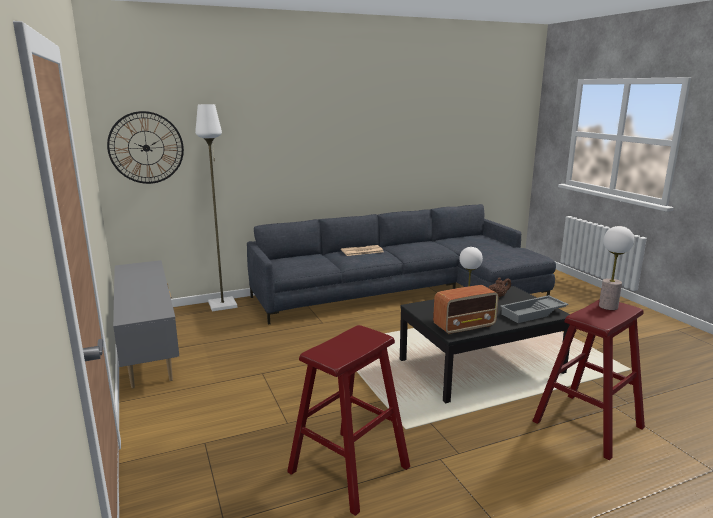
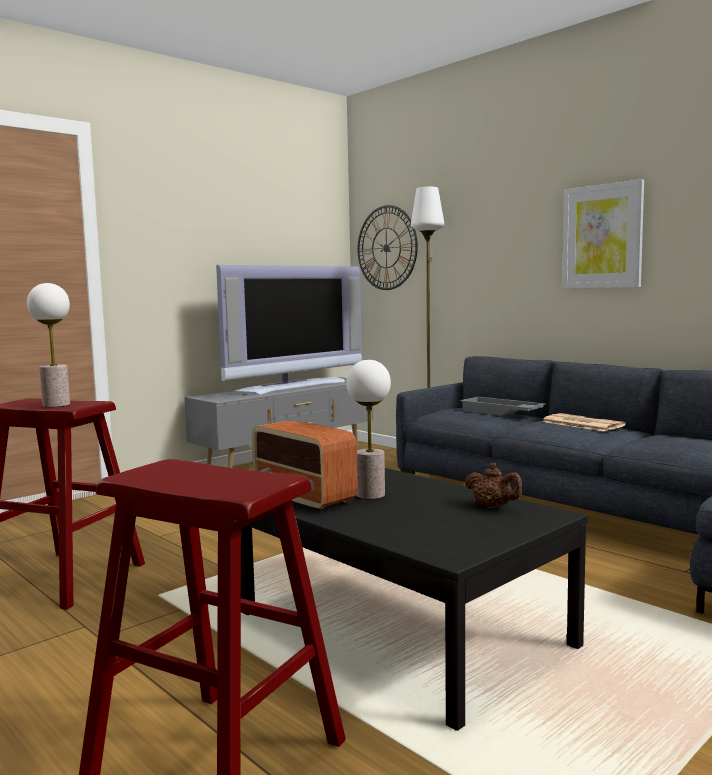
camera: 70 degrees right, 10 degrees down
(136, 284) = (291, 386): none -> television
(331, 144) = (602, 236): none -> picture
(533, 313) = (425, 536): grey tray -> grey tray (500, 412)
(608, 306) = (241, 479): table lamp -> table lamp (56, 405)

